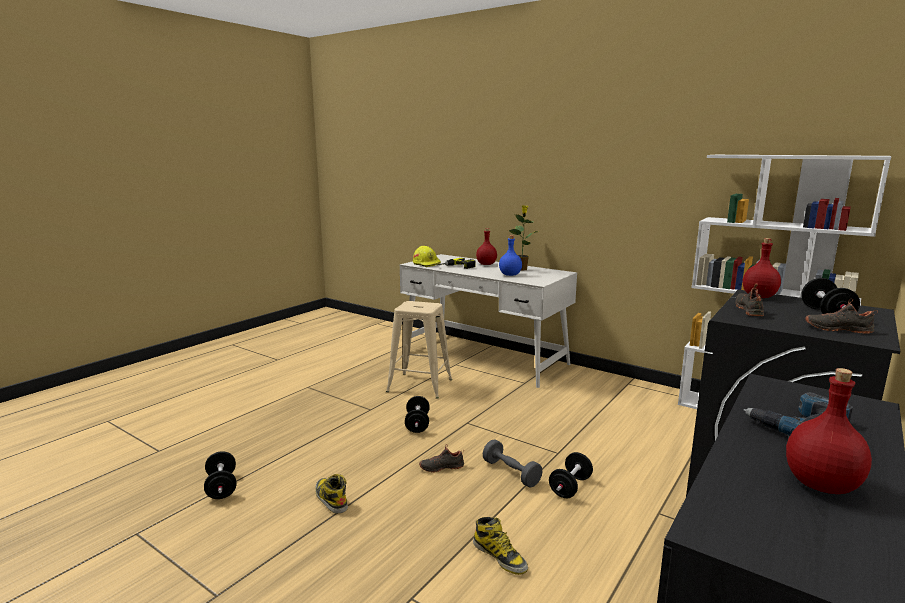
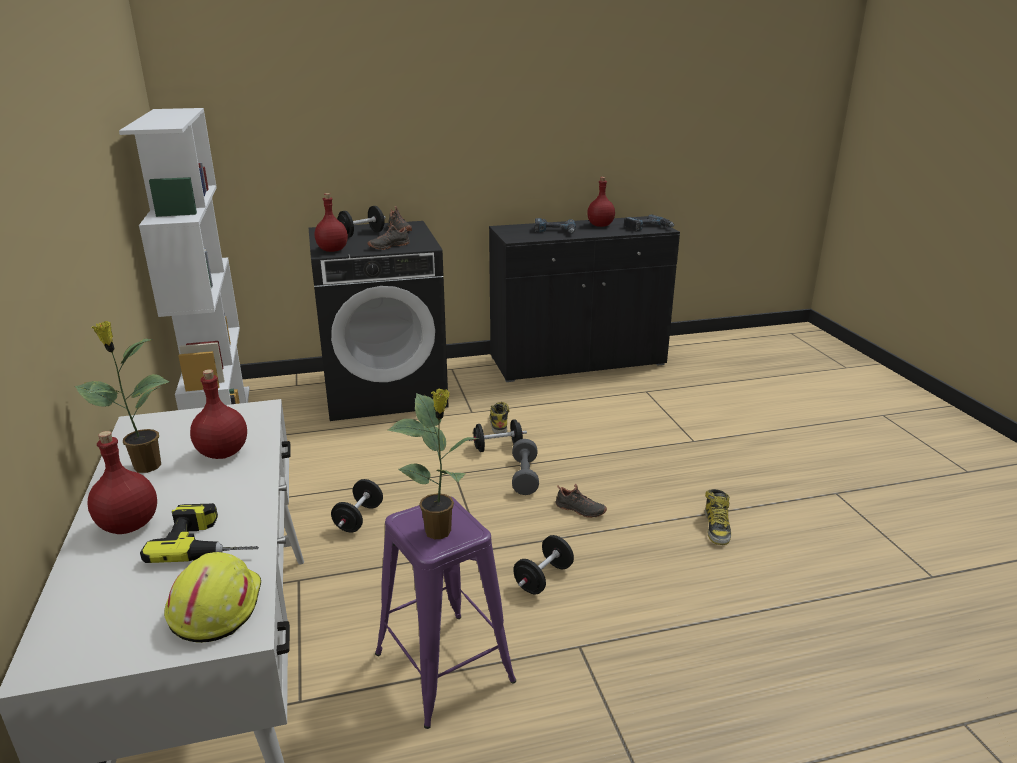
camera: 140 degrees left, 10 degrees up
(222, 487) = (841, 596): black dumbbell -> black dumbbell (358, 518)
(414, 305) = (440, 532): none -> potted plant
(420, 385) = (443, 666): beige stool -> purple stool
(500, 556) = (613, 435): boot -> boot (499, 423)
(510, 275) = (224, 452): blue bottle -> red bottle
(743, 522) = (648, 228): none -> power drill

